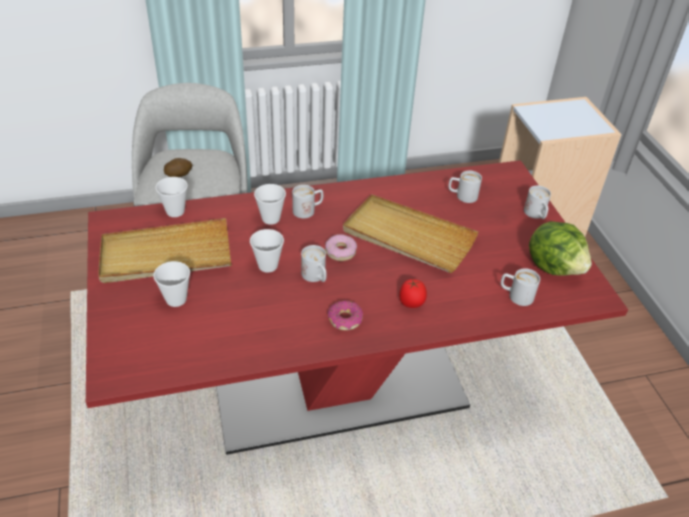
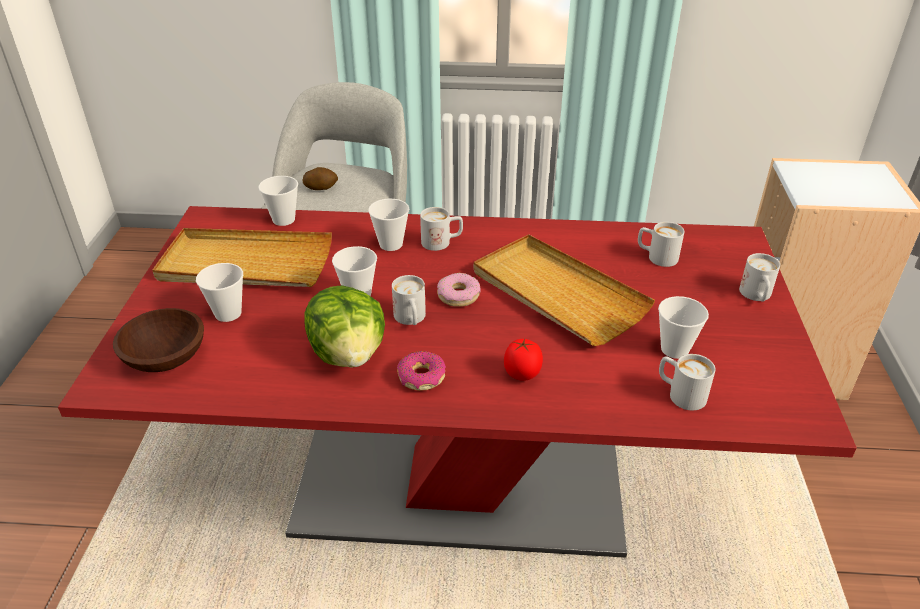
camera: 20 degrees right, 5 degrees down
(148, 346) = (165, 359): none -> brown bowl
(500, 264) = (674, 349): none -> cup
(554, 266) = (757, 366): lettuce -> lettuce (349, 354)

